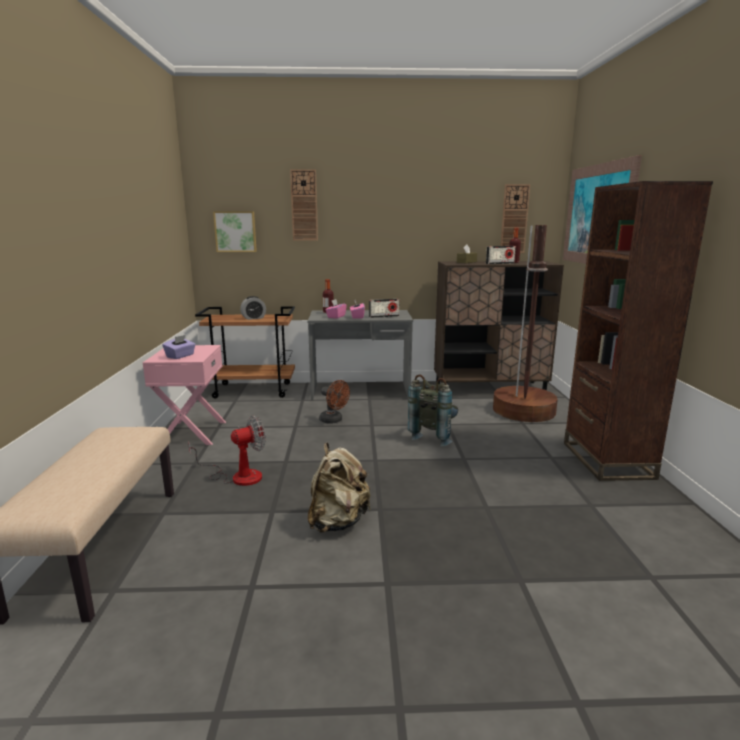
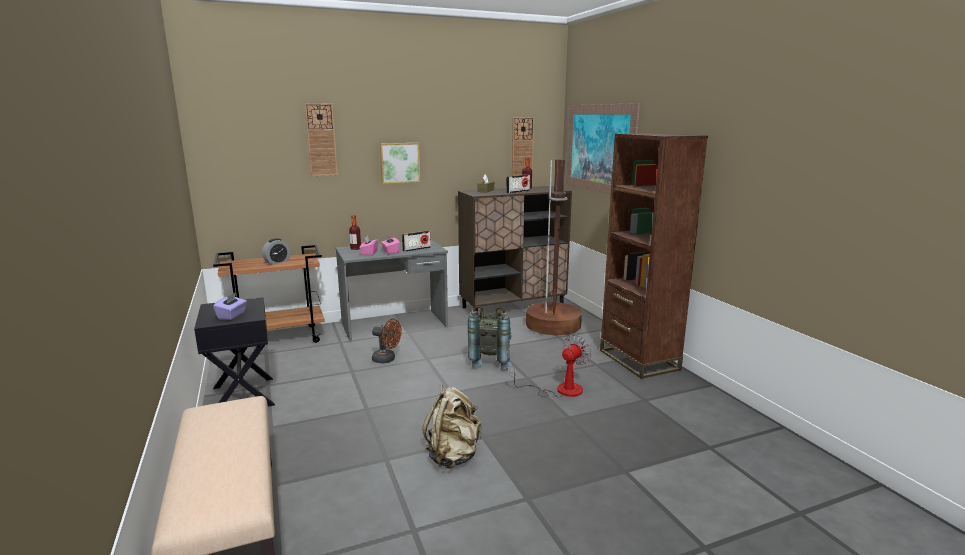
camera: 20 degrees left, 0 degrees up
(191, 433) = (242, 396): pink nightstand -> black nightstand
(235, 231) = (245, 169): picture -> picture (399, 162)
(238, 476) = (327, 432): fan -> fan (559, 390)

